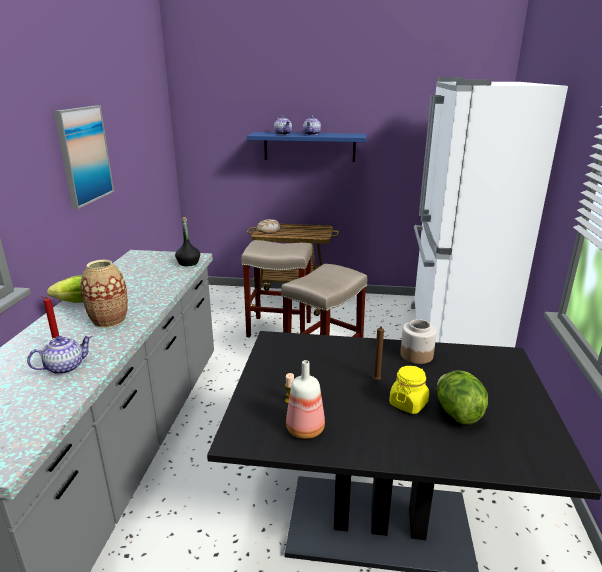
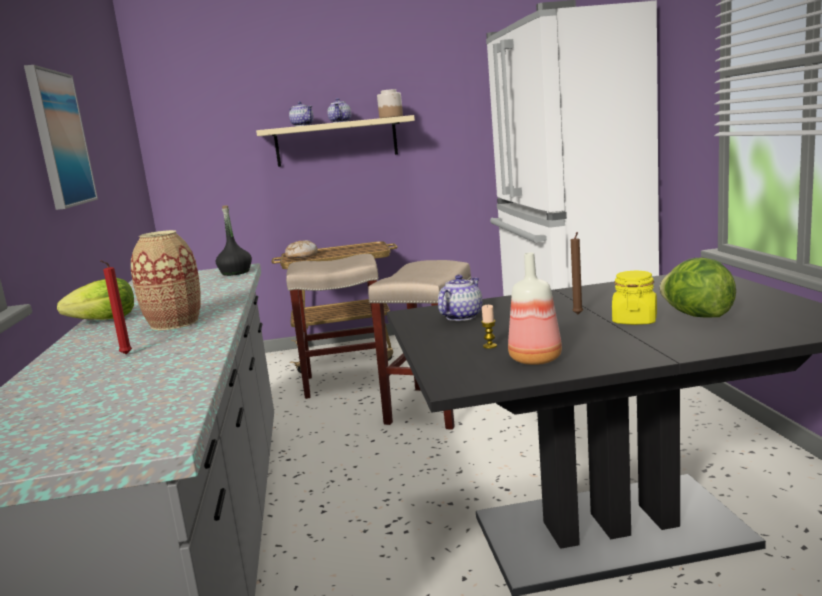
camera: 15 degrees left, 10 degrees down
(65, 367) = (154, 362): teapot -> teapot (461, 316)
(309, 146) = (336, 142): blue shelf -> beige shelf
(416, 355) = (602, 292): jar -> jar (391, 117)

